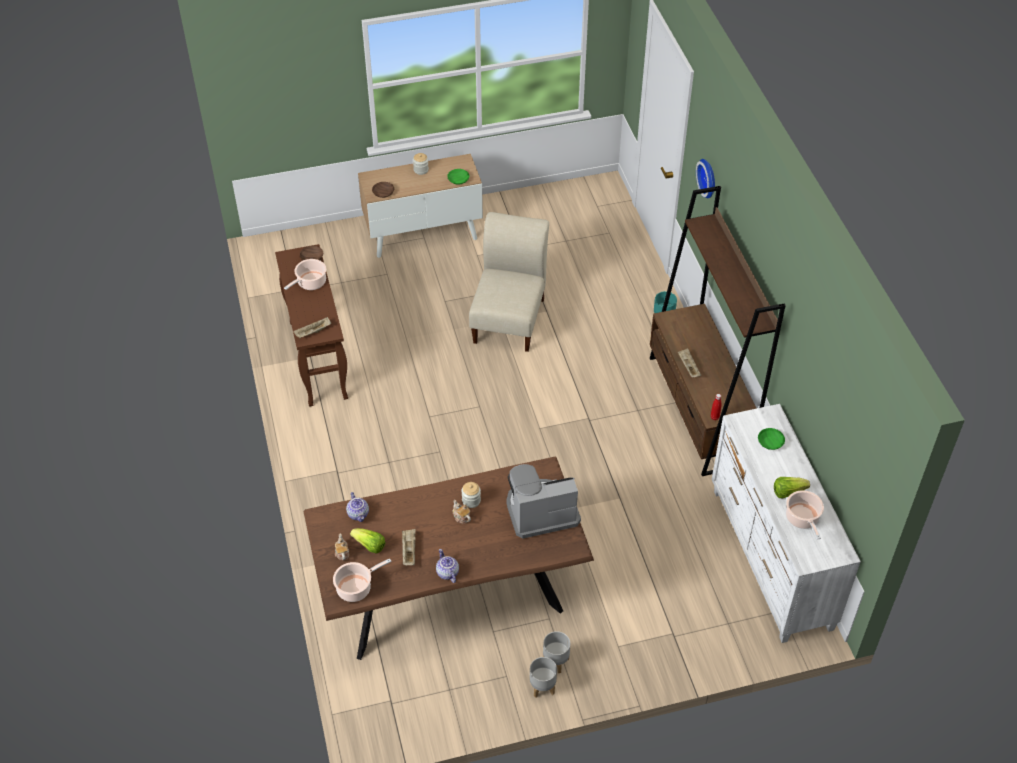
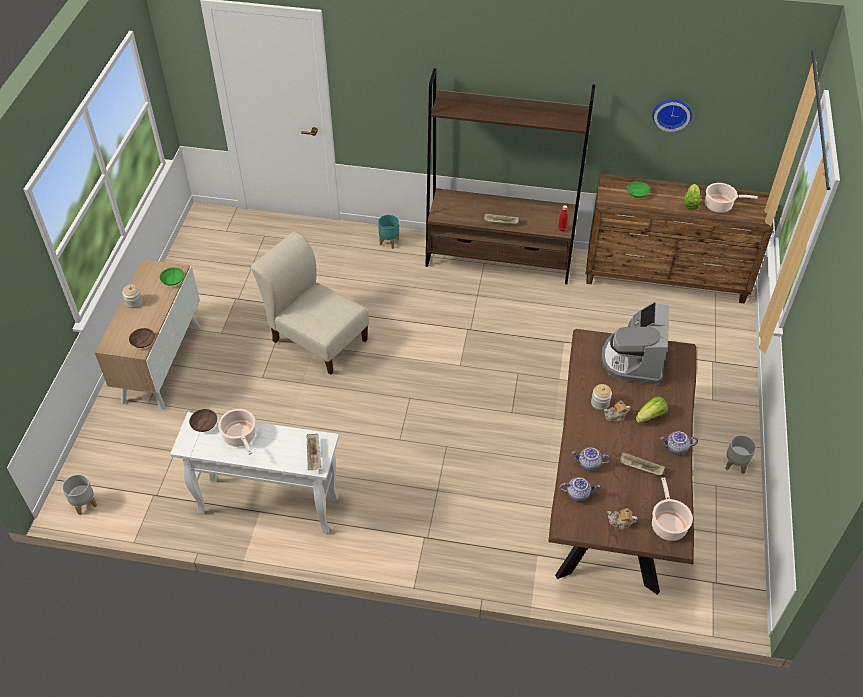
camera: 65 degrees left, 0 degrees up
(317, 359) = (267, 506): brown console table -> white console table
(369, 546) = (621, 497): lettuce -> lettuce (651, 416)
(394, 512) = (589, 464): none -> teapot
(556, 661) = (712, 445): grey planter -> grey planter (84, 503)
(709, 178) = (394, 83): wall clock -> wall clock (672, 113)
(770, 559) = (666, 278): white dresser -> brown dresser

